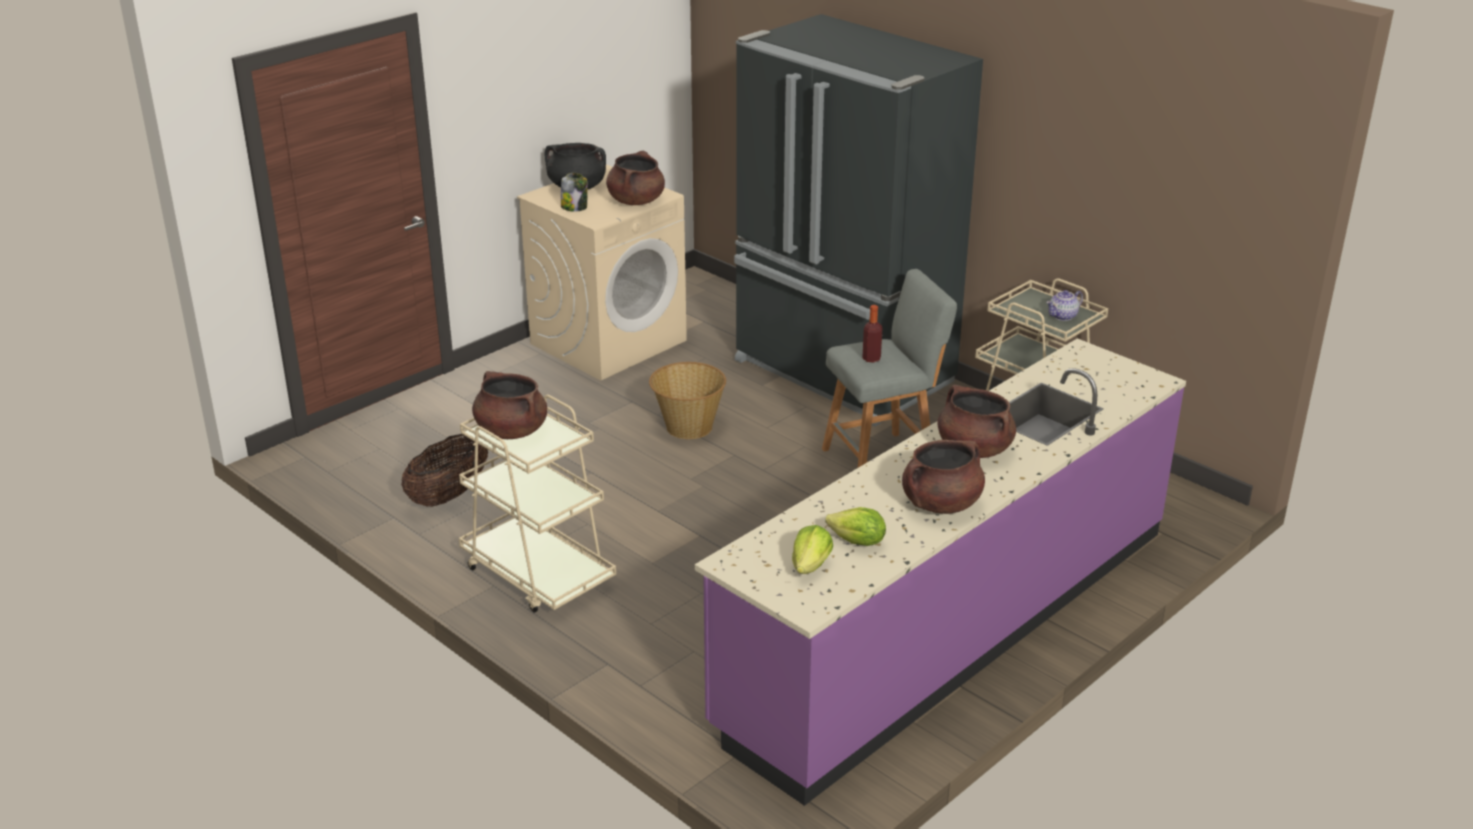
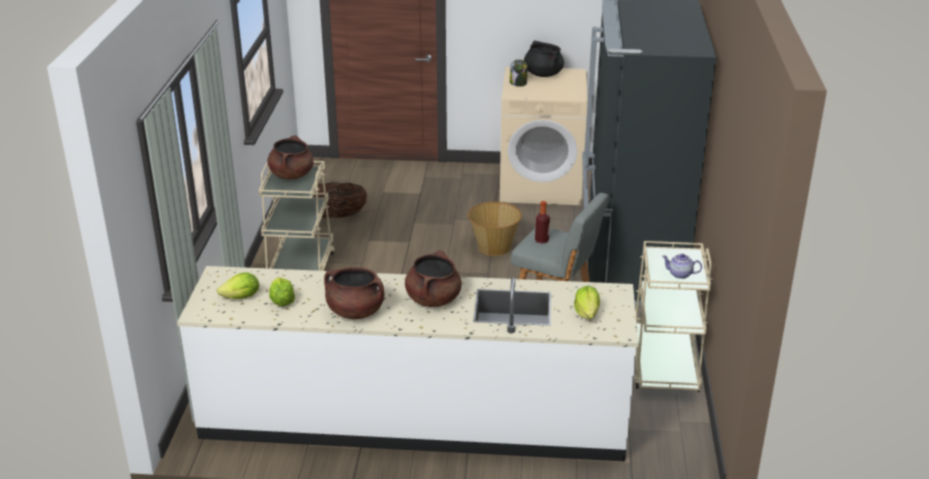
camera: 50 degrees right, 0 degrees up
(636, 201) = (555, 93): brown cooking pot -> none
(948, 626) = (414, 418): purple counter -> white counter
(1104, 382) = (587, 313): none -> lettuce

